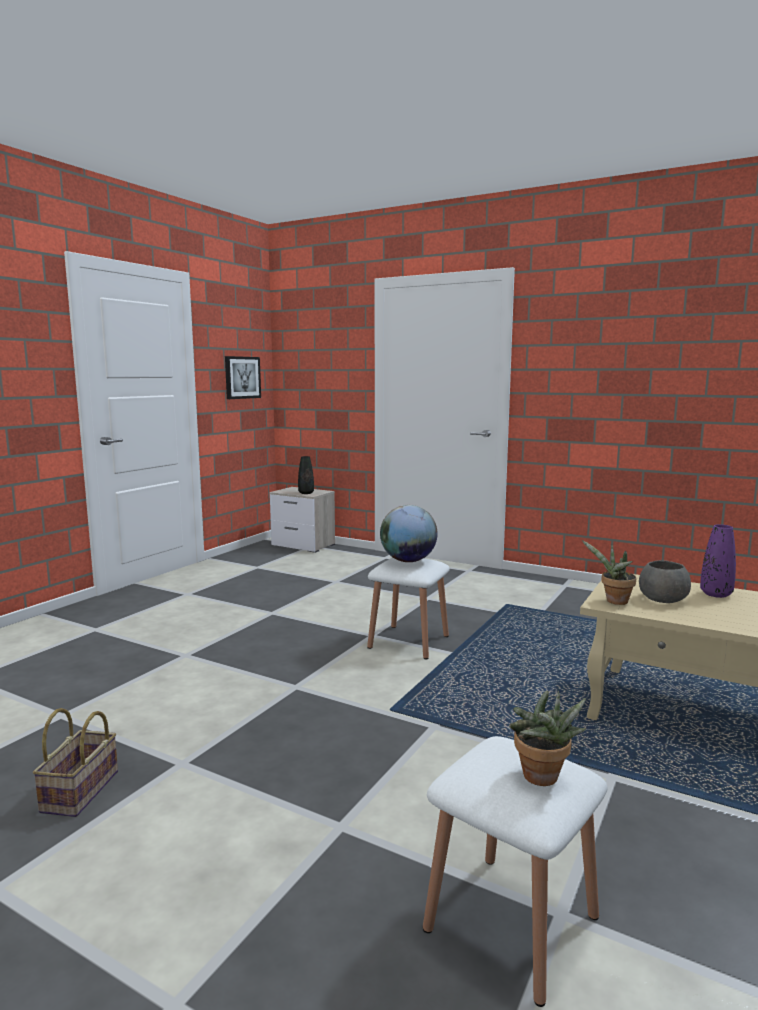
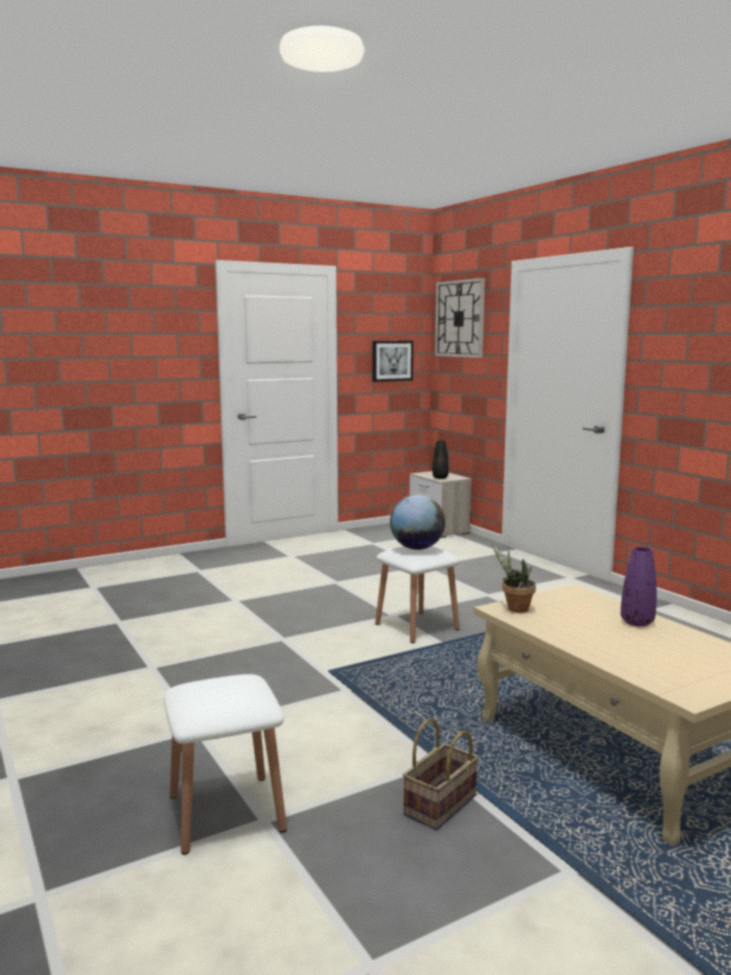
camera: 30 degrees right, 0 degrees up
(80, 793) = (80, 667): basket -> basket (440, 806)
(310, 335) = (460, 319): none -> wall clock
(542, 780) = (223, 699): potted plant -> none
(662, 599) = (567, 616): grey bowl -> none

